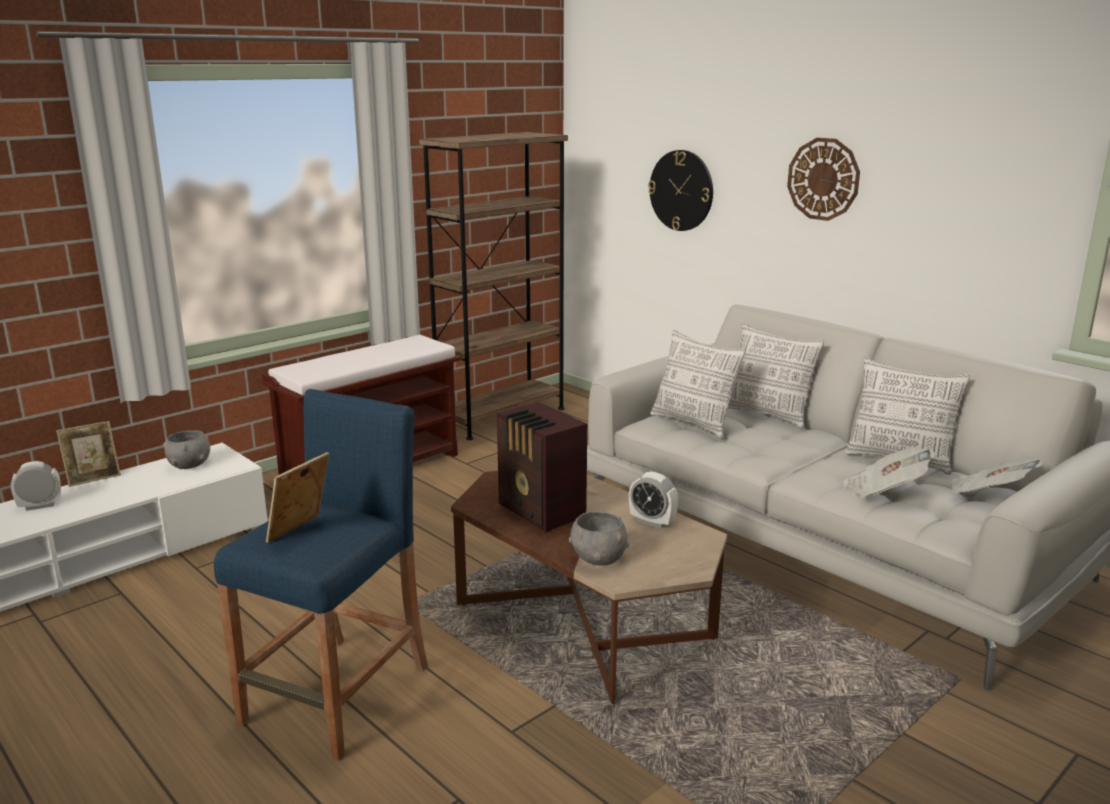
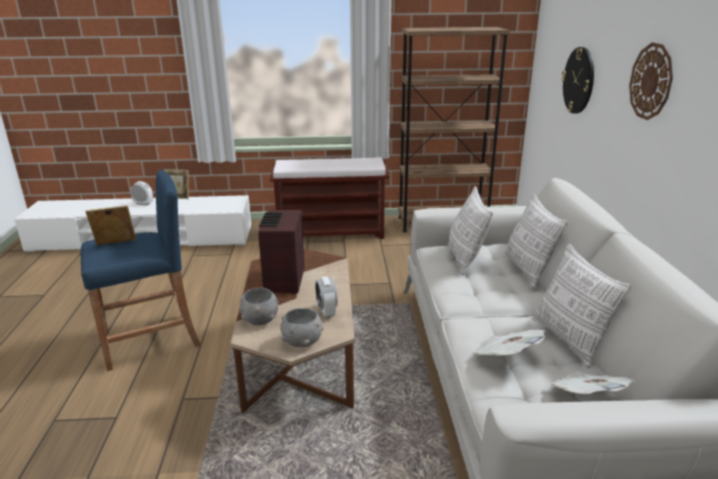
camera: 40 degrees right, 5 degrees up
(190, 465) = (218, 202): grey bowl -> grey bowl (302, 342)

